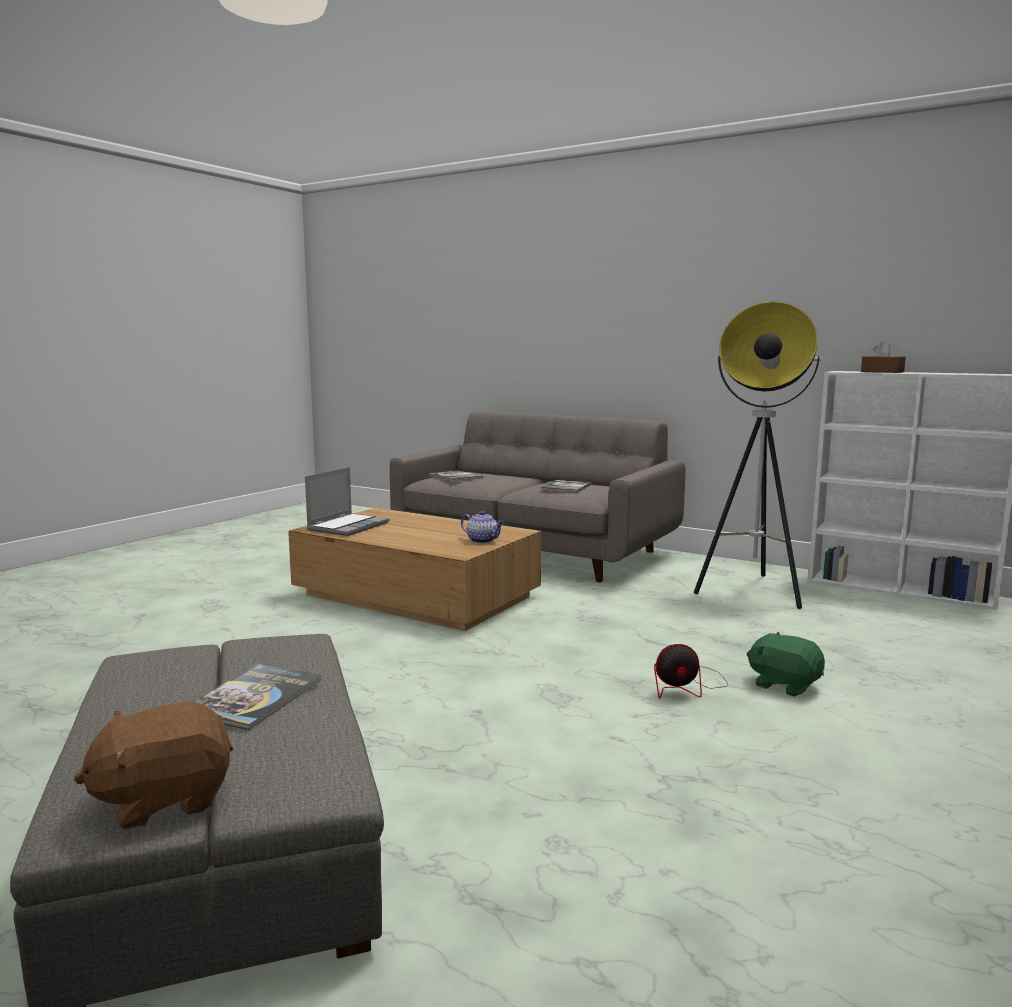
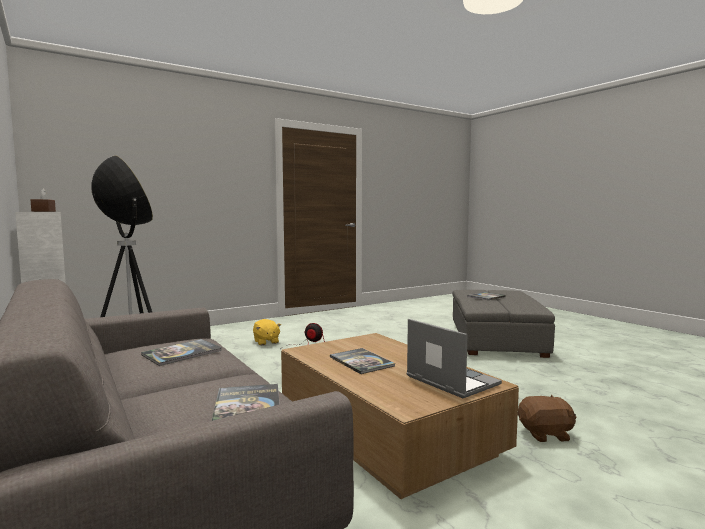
camera: 155 degrees left, 5 degrees down
(164, 799) = (498, 291): brown plush toy -> brown plush toy (545, 434)
(348, 526) = (450, 381): laptop -> laptop turned 90 degrees clockwise
(440, 529) = (361, 362): none -> book
(483, 540) = (343, 345): teapot -> none
(784, 685) = (266, 342): green plush toy -> yellow plush toy

